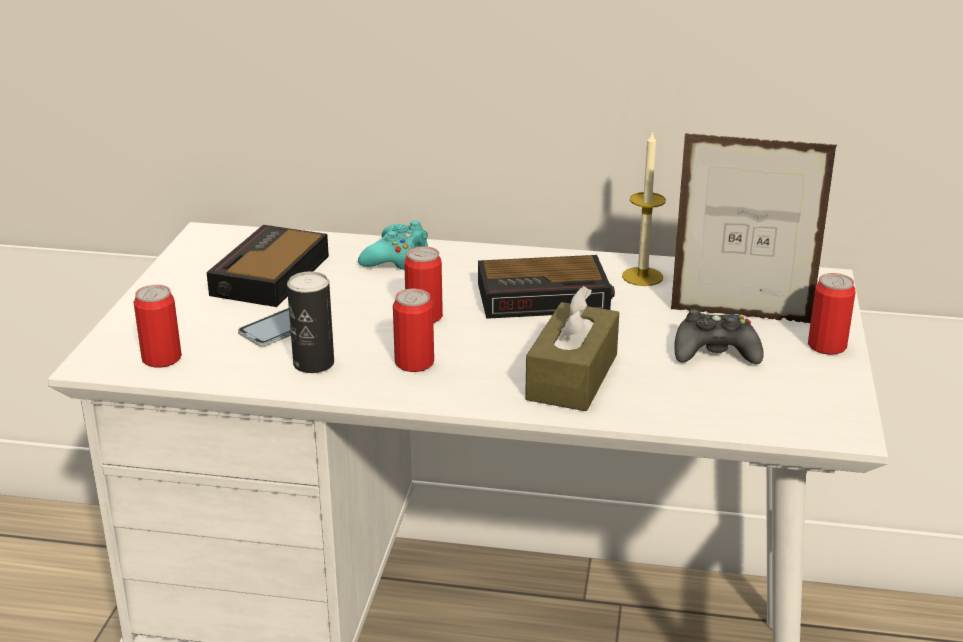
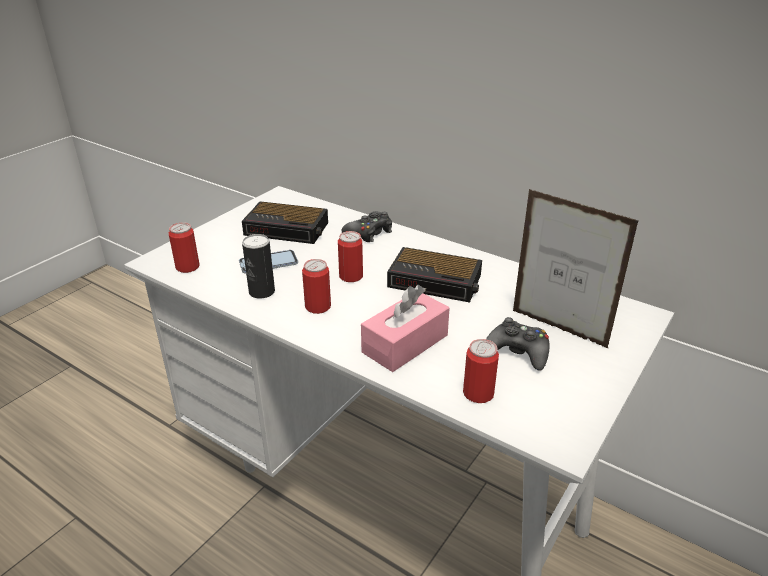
camera: 25 degrees right, 5 degrees up
(269, 277) = (288, 229): alarm clock -> alarm clock turned 120 degrees counterclockwise
(396, 257) = (369, 232): turquoise game controller -> black game controller
(572, 377) = (405, 344): brown tissue box -> pink tissue box
(642, 276) = (513, 281): candle -> none
(827, 346) = (605, 370): can -> can (478, 393)

